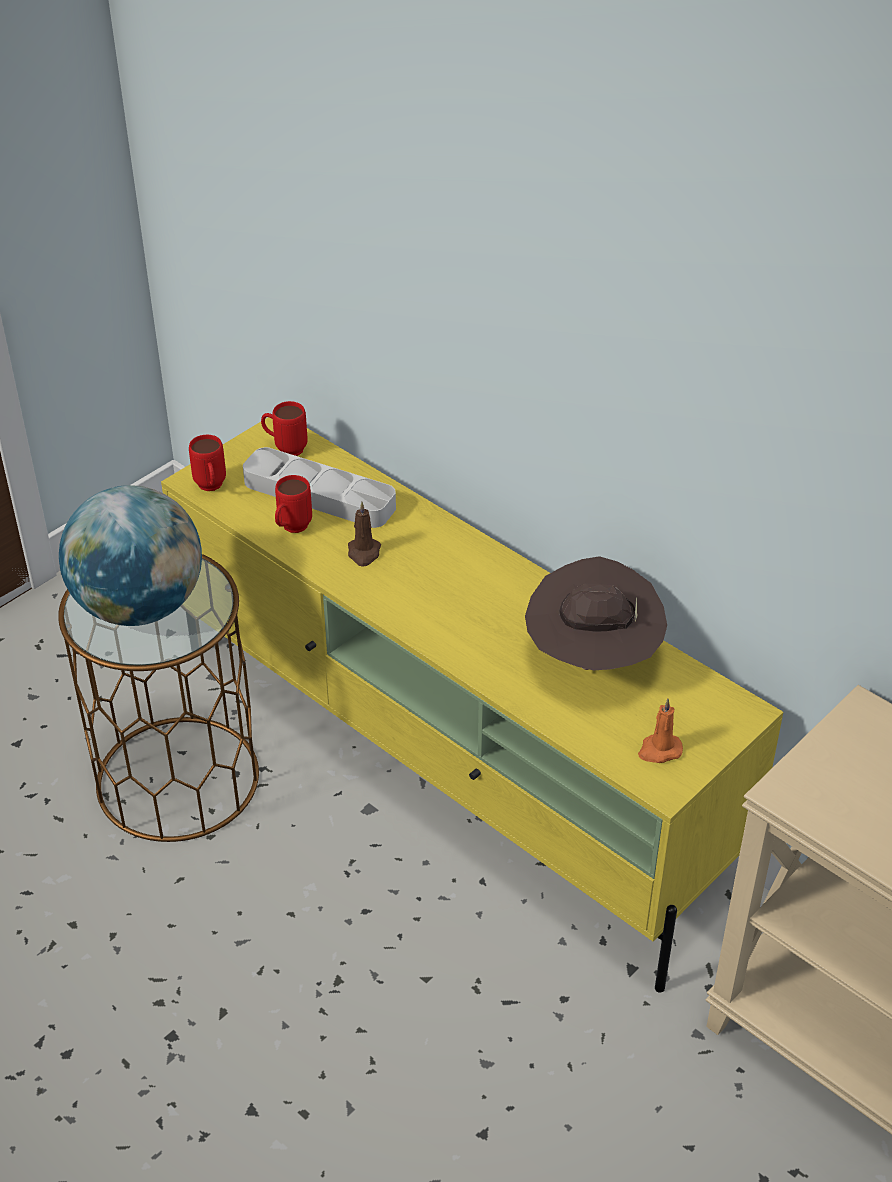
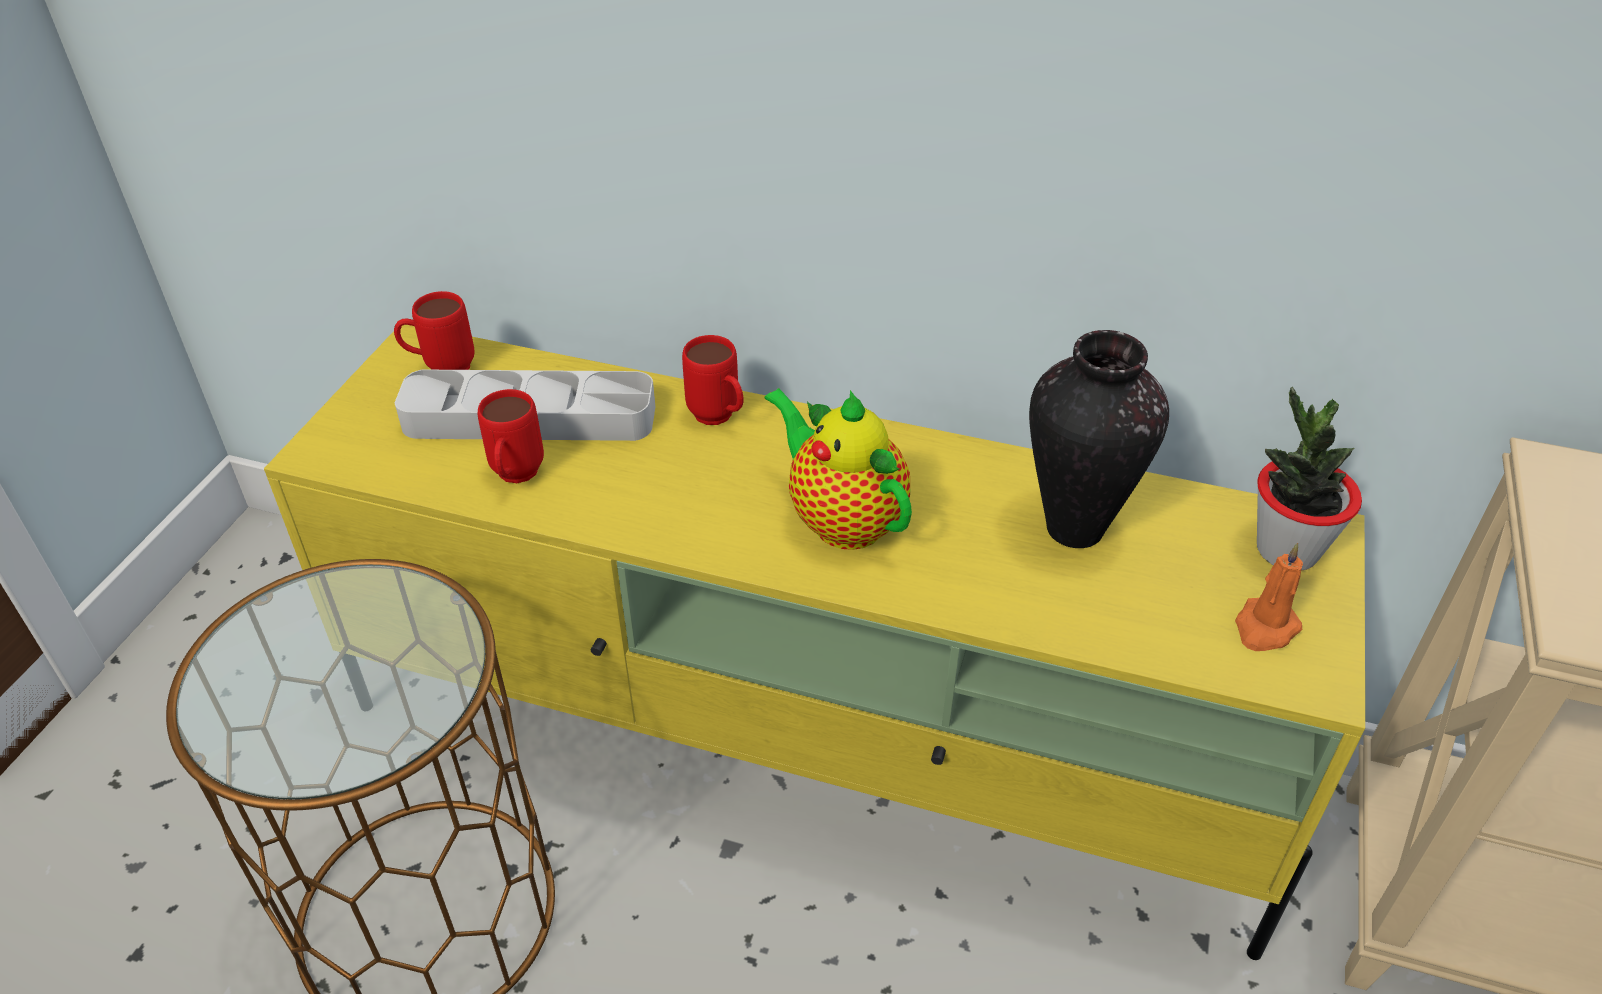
camera: 25 degrees left, 0 degrees up
(140, 607) = (320, 680): globe -> none
(211, 488) = (353, 455): red mug -> red mug (719, 419)
(364, 553) = (647, 480): brown candle -> none
(459, 611) = (841, 519): none -> teapot
(592, 659) = (1072, 528): brown hat -> vase
(713, 714) = (1286, 550): none -> potted plant

